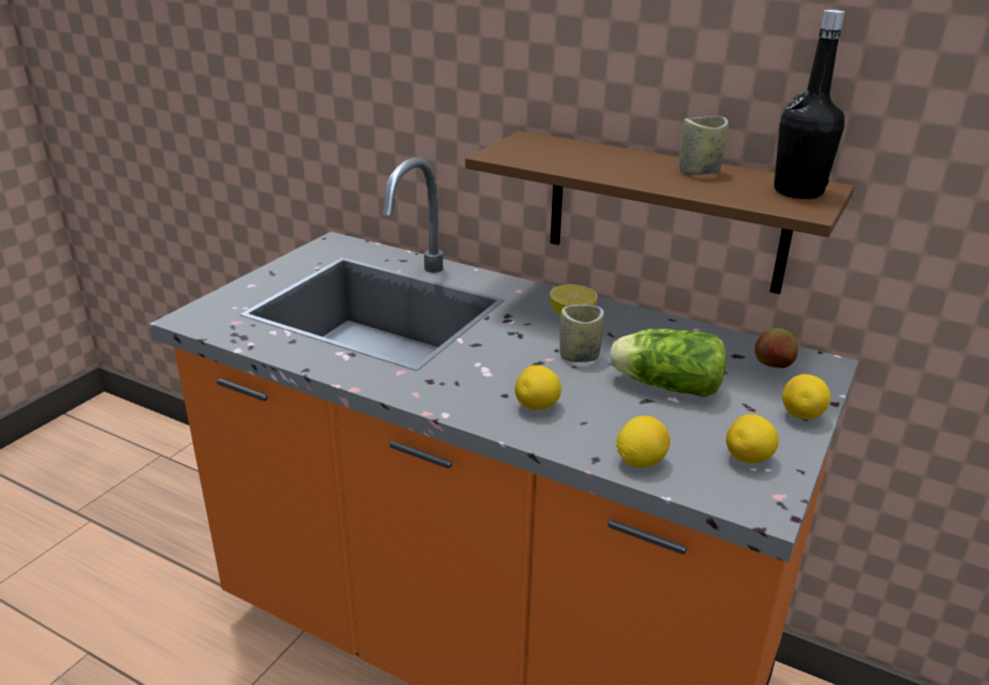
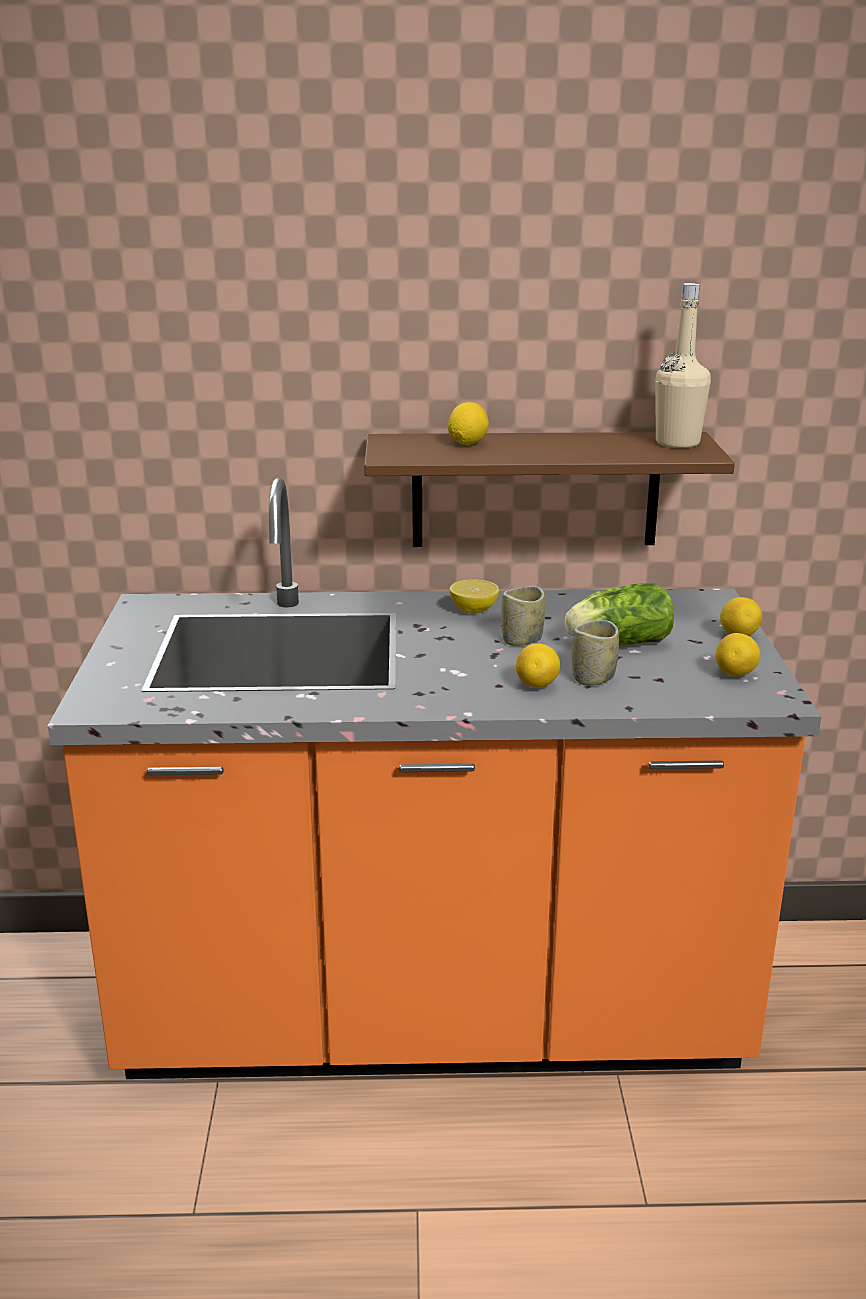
camera: 30 degrees left, 5 degrees down
(640, 461) = (663, 699): lemon -> lemon (467, 443)
(699, 172) = (582, 441): cup -> cup (593, 678)
(772, 367) = (680, 608): apple -> none
(798, 191) = (677, 443): black bottle -> beige bottle

